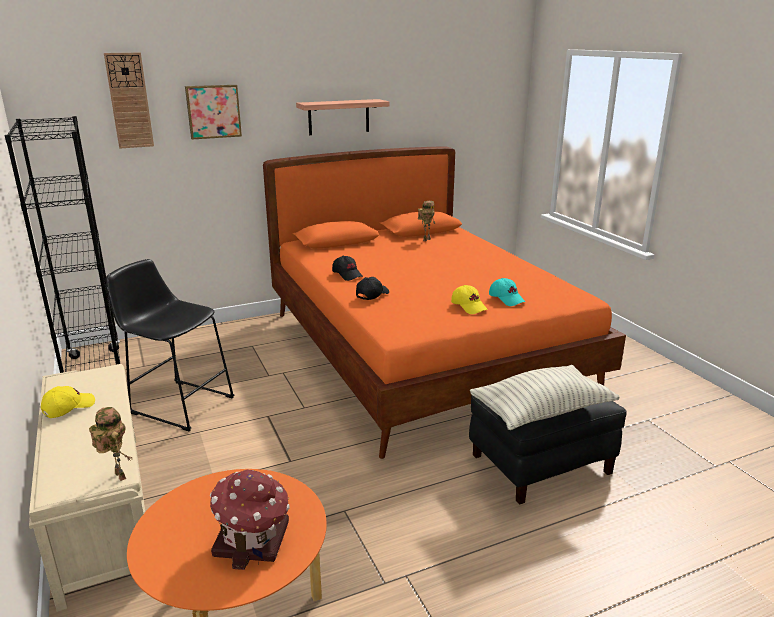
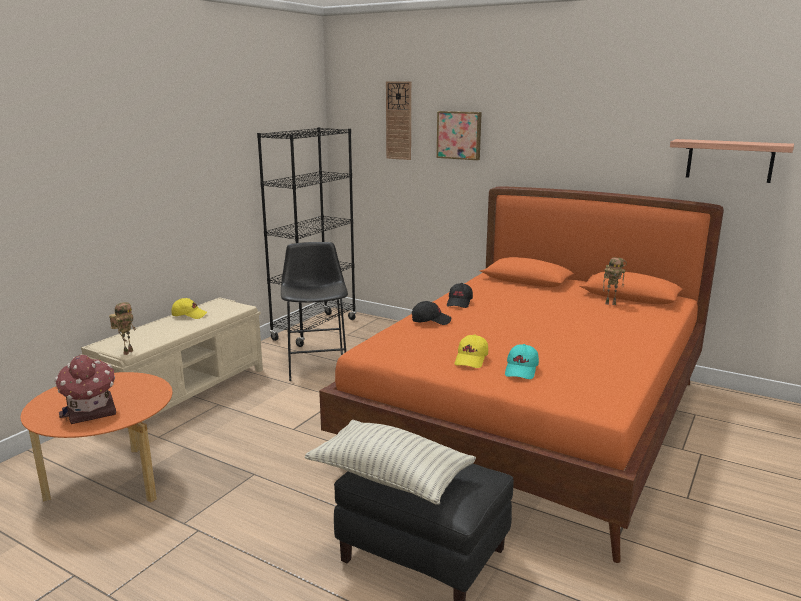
camera: 55 degrees right, 5 degrees down
(339, 117) = (580, 152): shelf -> shelf (729, 160)

